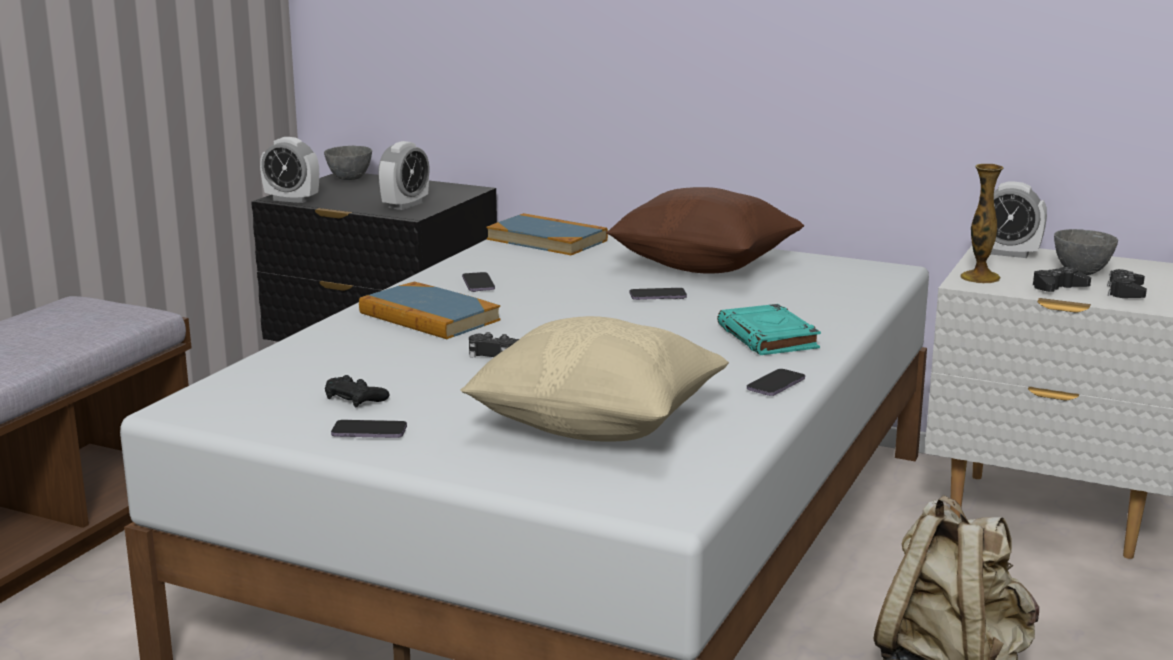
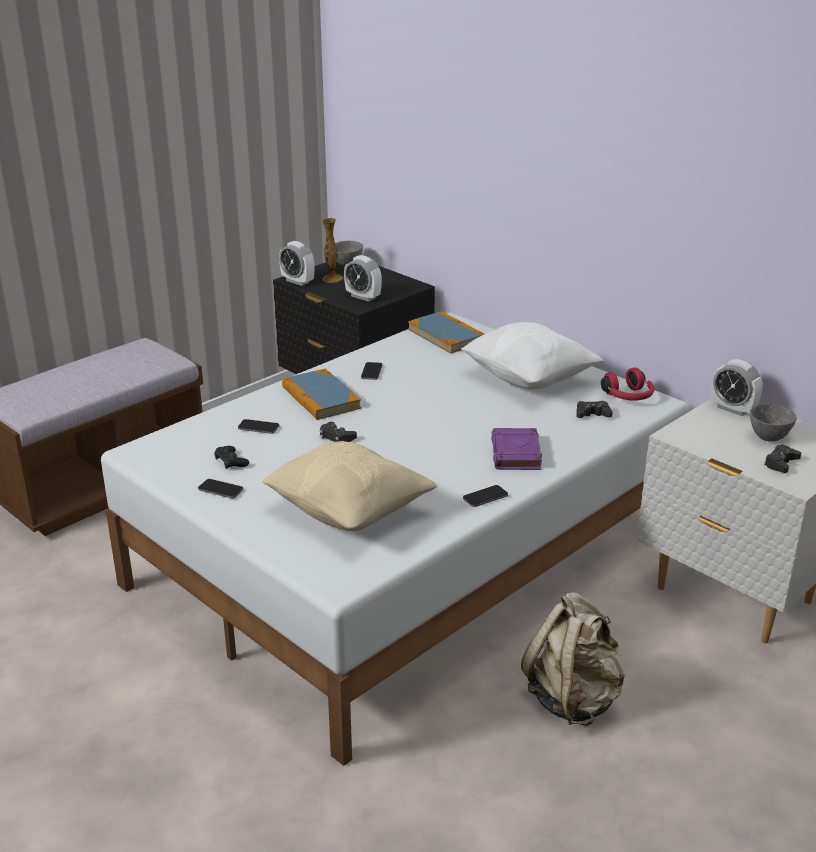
camera: 20 degrees right, 10 degrees up
(405, 205) = (363, 297): alarm clock -> alarm clock turned 75 degrees clockwise
(658, 296) = (476, 402): phone -> phone (258, 428)
(704, 267) = (528, 379): brown pillow -> white pillow
(768, 338) = (516, 454): turquoise book -> purple book
(850, 269) = (628, 397): none -> red headphones
(980, 277) = (688, 430): vase -> vase (332, 278)
(1058, 287) = (735, 450): black game controller -> black game controller (592, 414)

